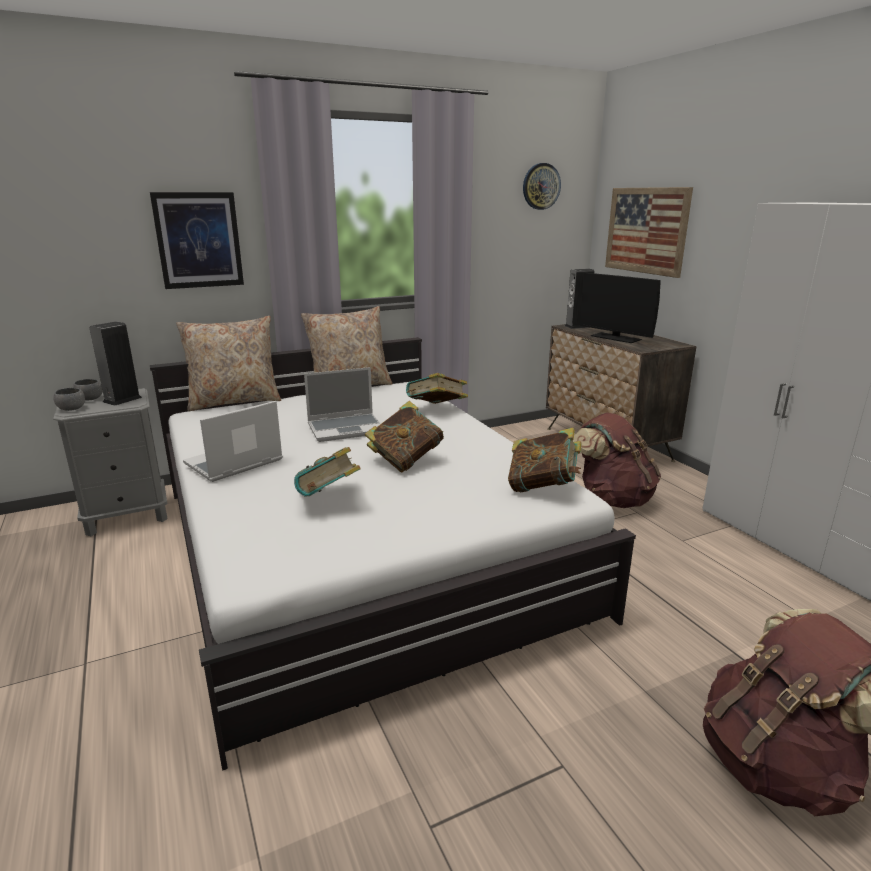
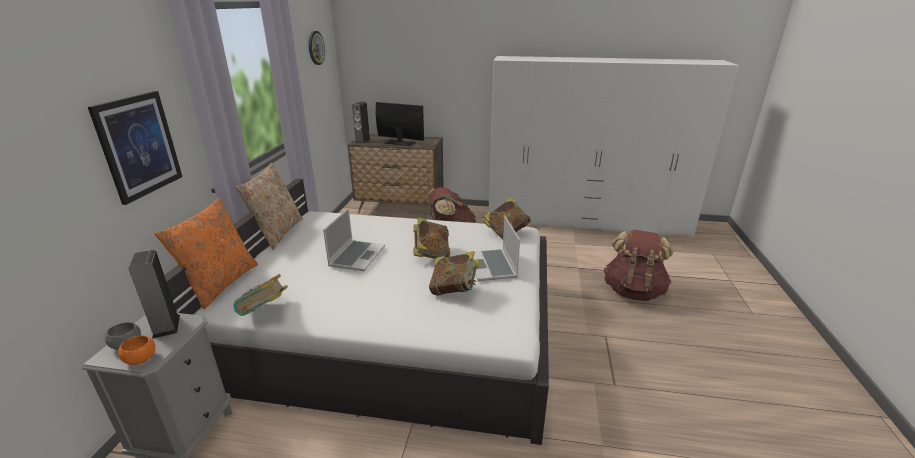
camera: 55 degrees left, 5 degrees up
(71, 409) = (141, 359): grey bowl -> orange bowl
(233, 463) = (353, 311): laptop -> laptop (492, 266)
(234, 401) = (220, 283): beige pillow -> orange pillow
(436, 410) = (373, 222): book -> book (265, 312)
(615, 338) = (400, 143): monitor -> monitor turned 150 degrees counterclockwise
(646, 230) = (388, 72): picture -> none

